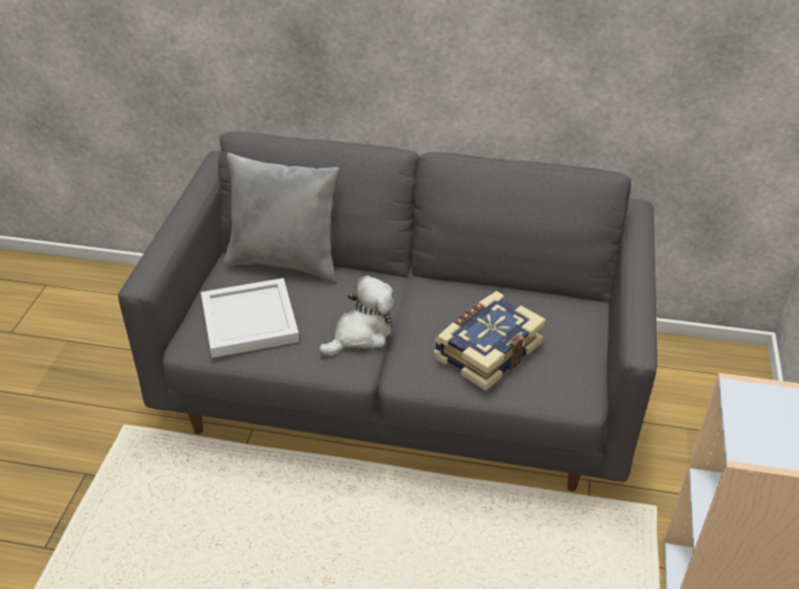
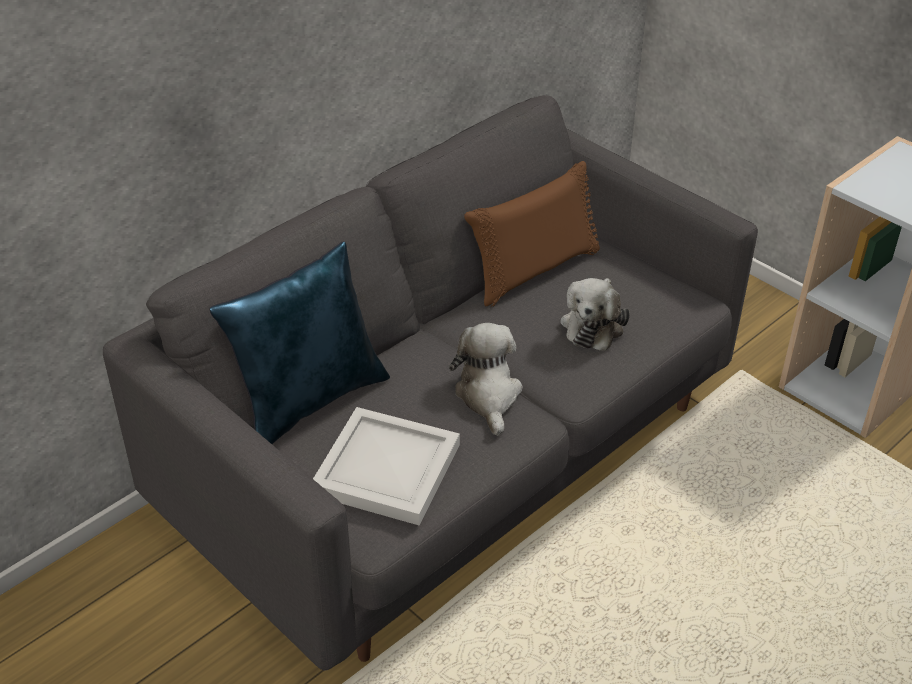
camera: 55 degrees left, 0 degrees up
(286, 262) = (310, 400): grey pillow -> blue pillow
(486, 350) = (593, 324): book -> plush toy
(518, 296) = (533, 270): none -> brown pillow

